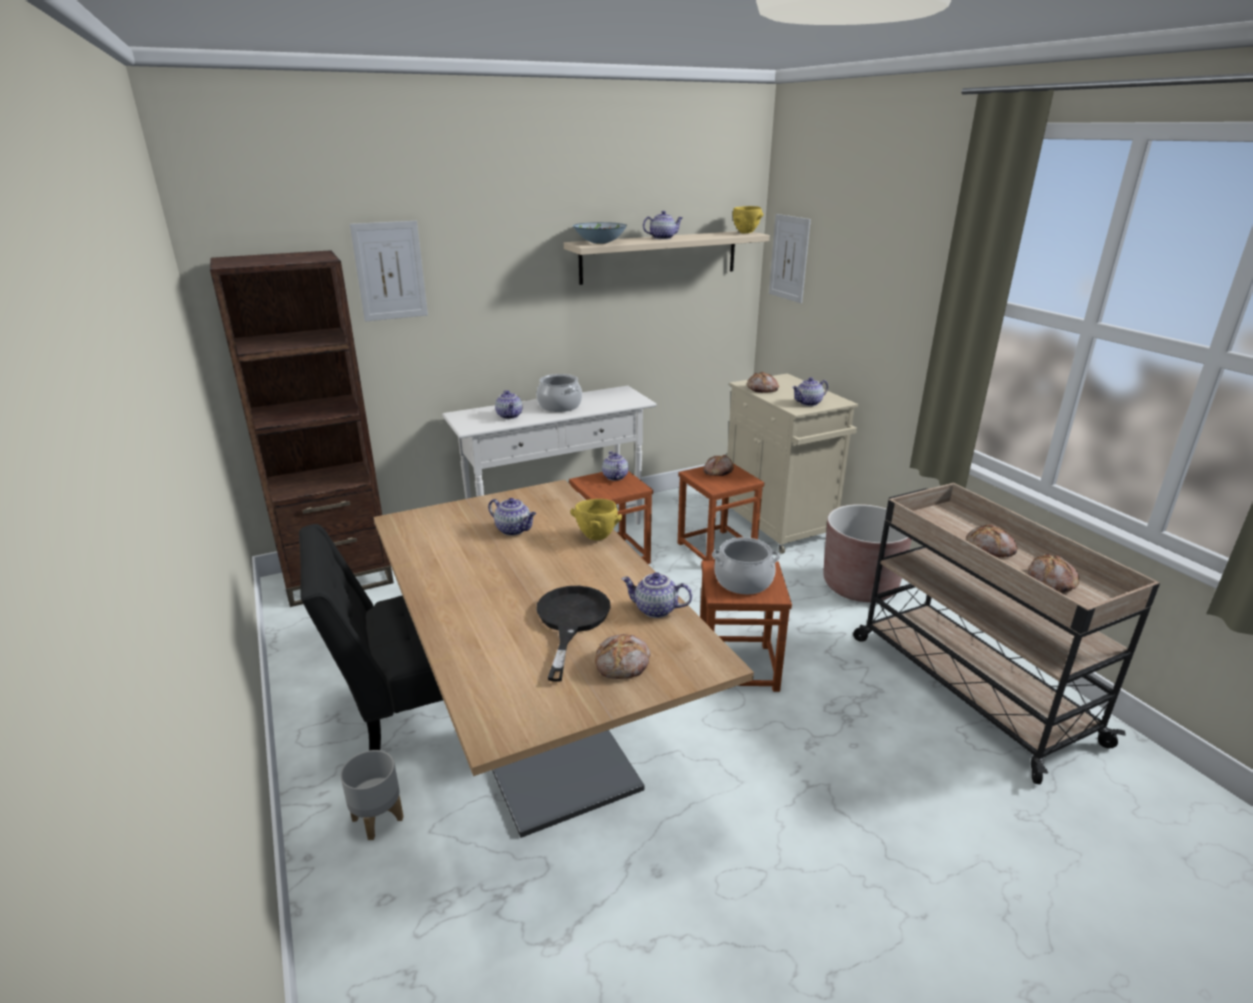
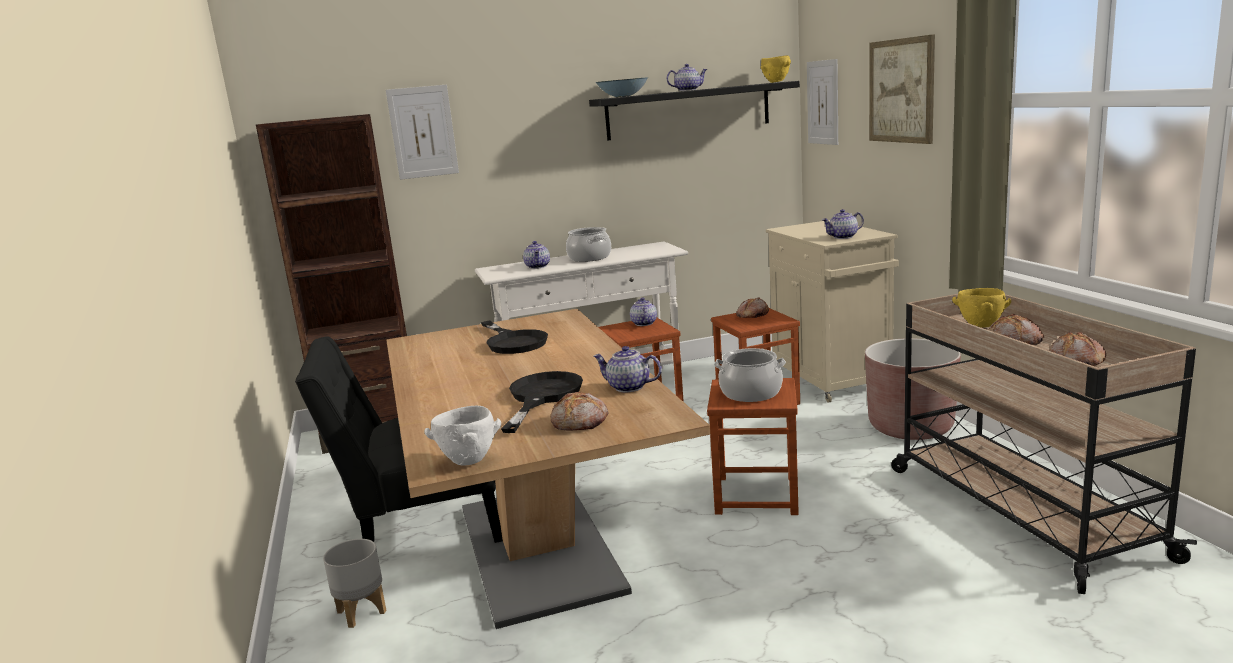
camera: 10 degrees right, 10 degrees down
(514, 530) = (513, 342): teapot -> black frying pan
(526, 725) = (470, 461): none -> white bowl
(597, 537) = (592, 343): yellow bowl -> yellow bowl (981, 326)
(659, 257) = (688, 111): beige shelf -> black shelf
(762, 389) = (798, 231): bread -> none
(878, 268) = (901, 91): none -> picture

